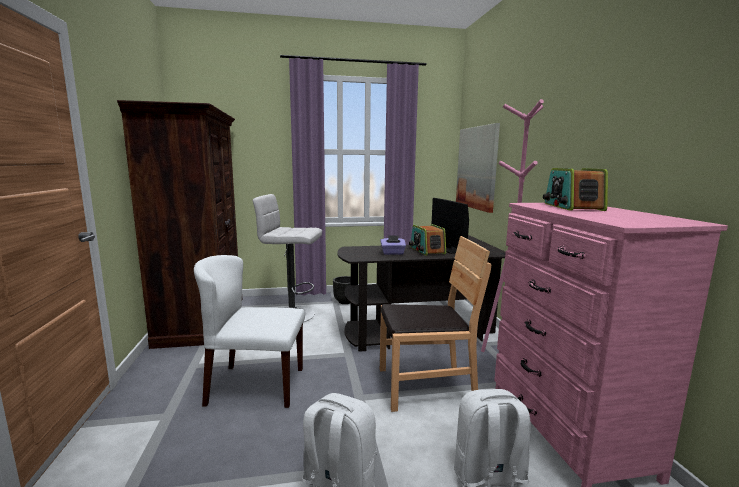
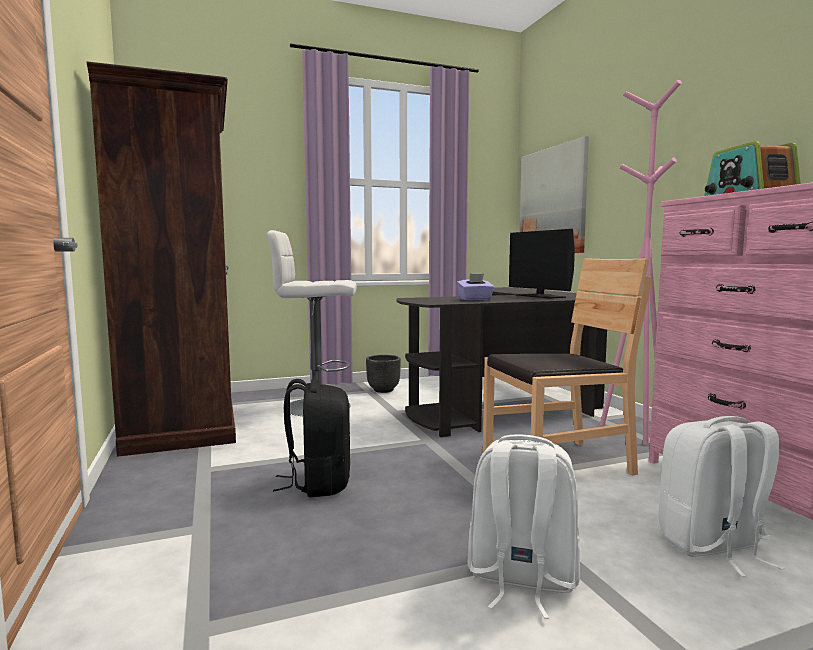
camera: 10 degrees left, 5 degrees down
(255, 386) = (318, 483): white chair -> black backpack
(427, 250) = (515, 297): radio -> none

